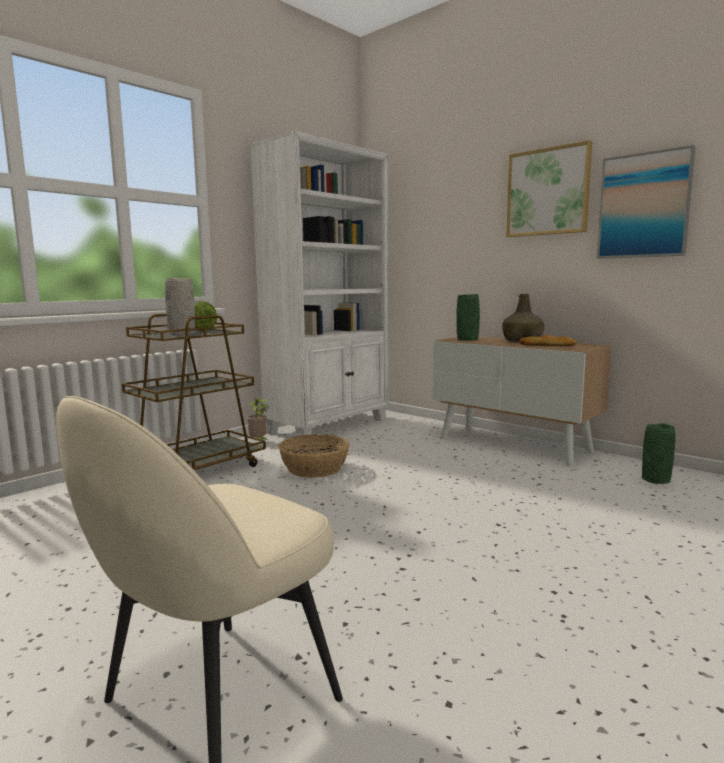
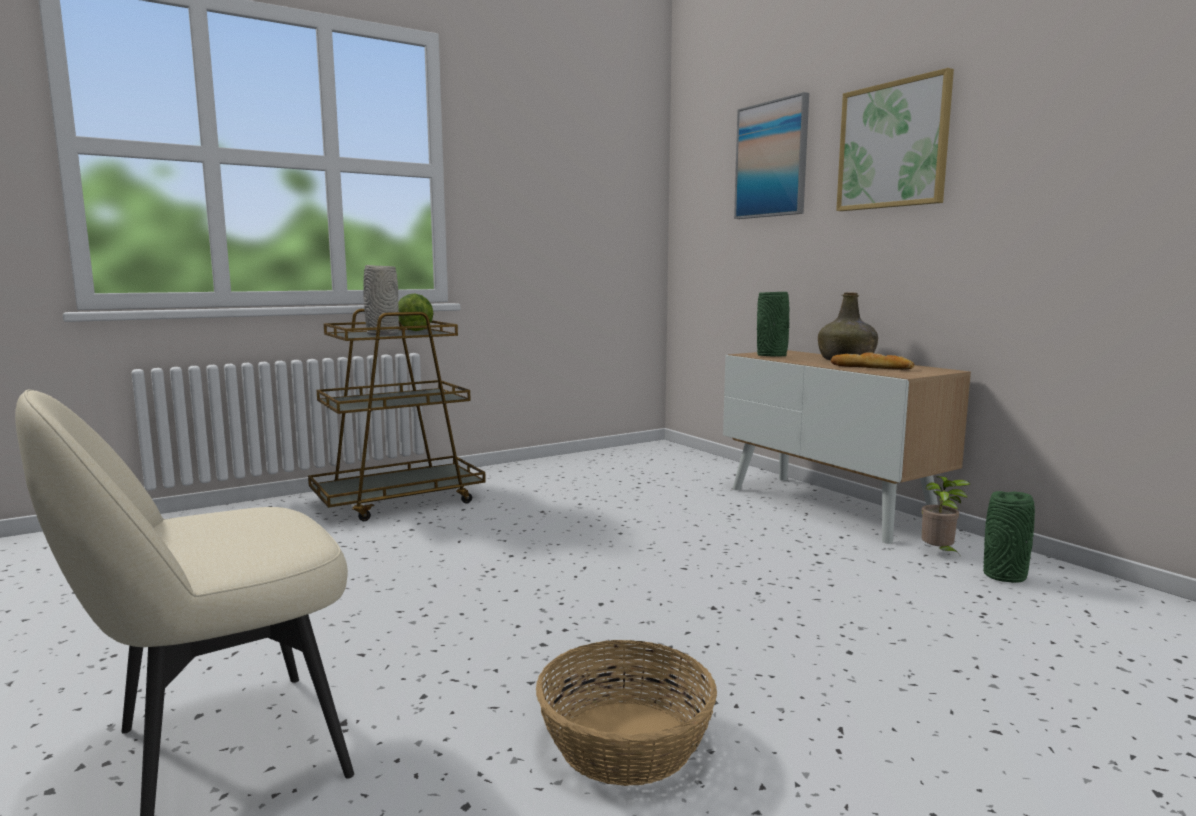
camera: 15 degrees right, 0 degrees up
(258, 441) = (496, 474): potted plant -> potted plant (939, 553)
(314, 469) = (536, 513): basket -> basket (625, 743)
(329, 426) = (598, 462): white bookcase -> none
(644, 206) = (1022, 163): picture -> picture (772, 160)

